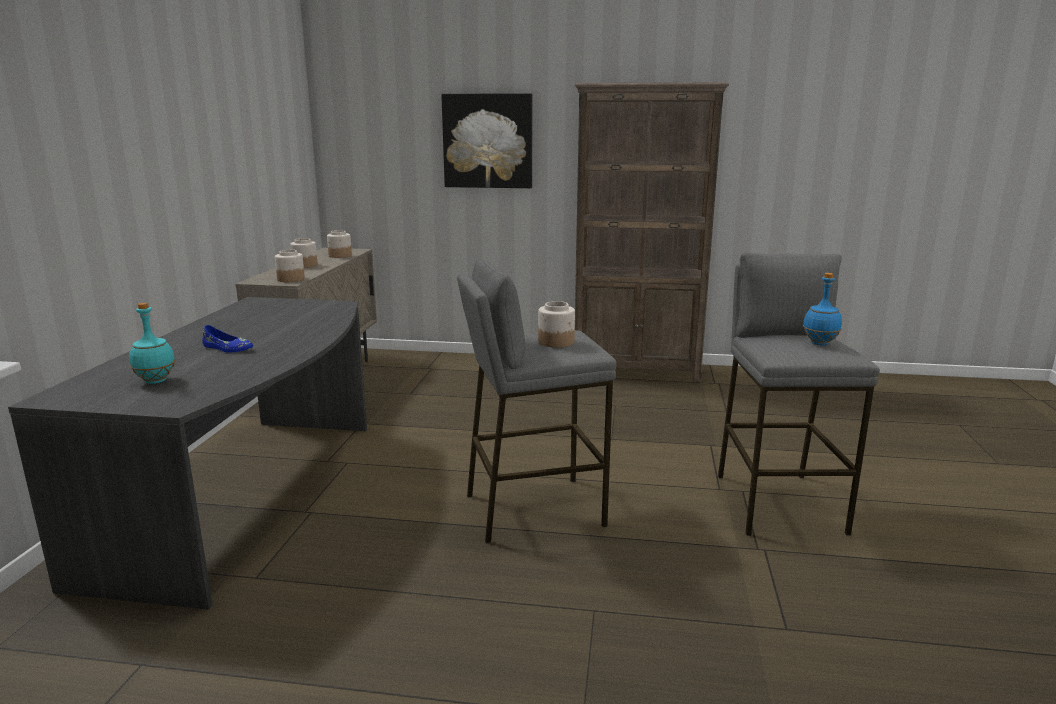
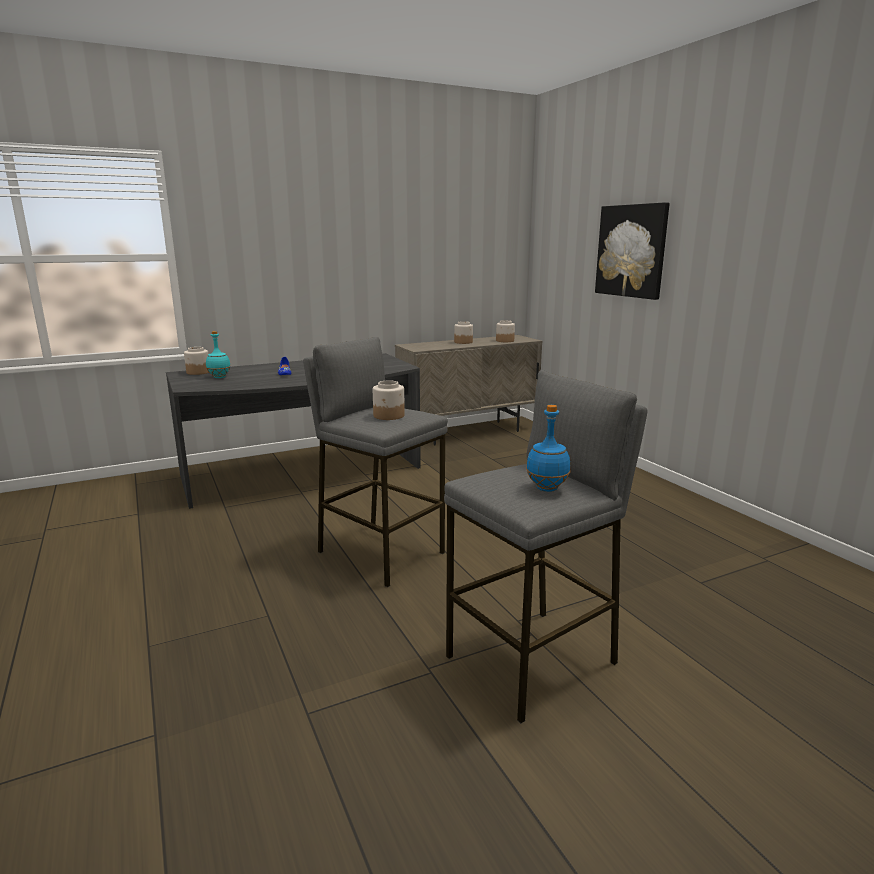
camera: 55 degrees right, 0 degrees up
(290, 279) = (424, 348): jar -> jar (198, 372)
(637, 371) = (706, 515): brown bookcase -> none

